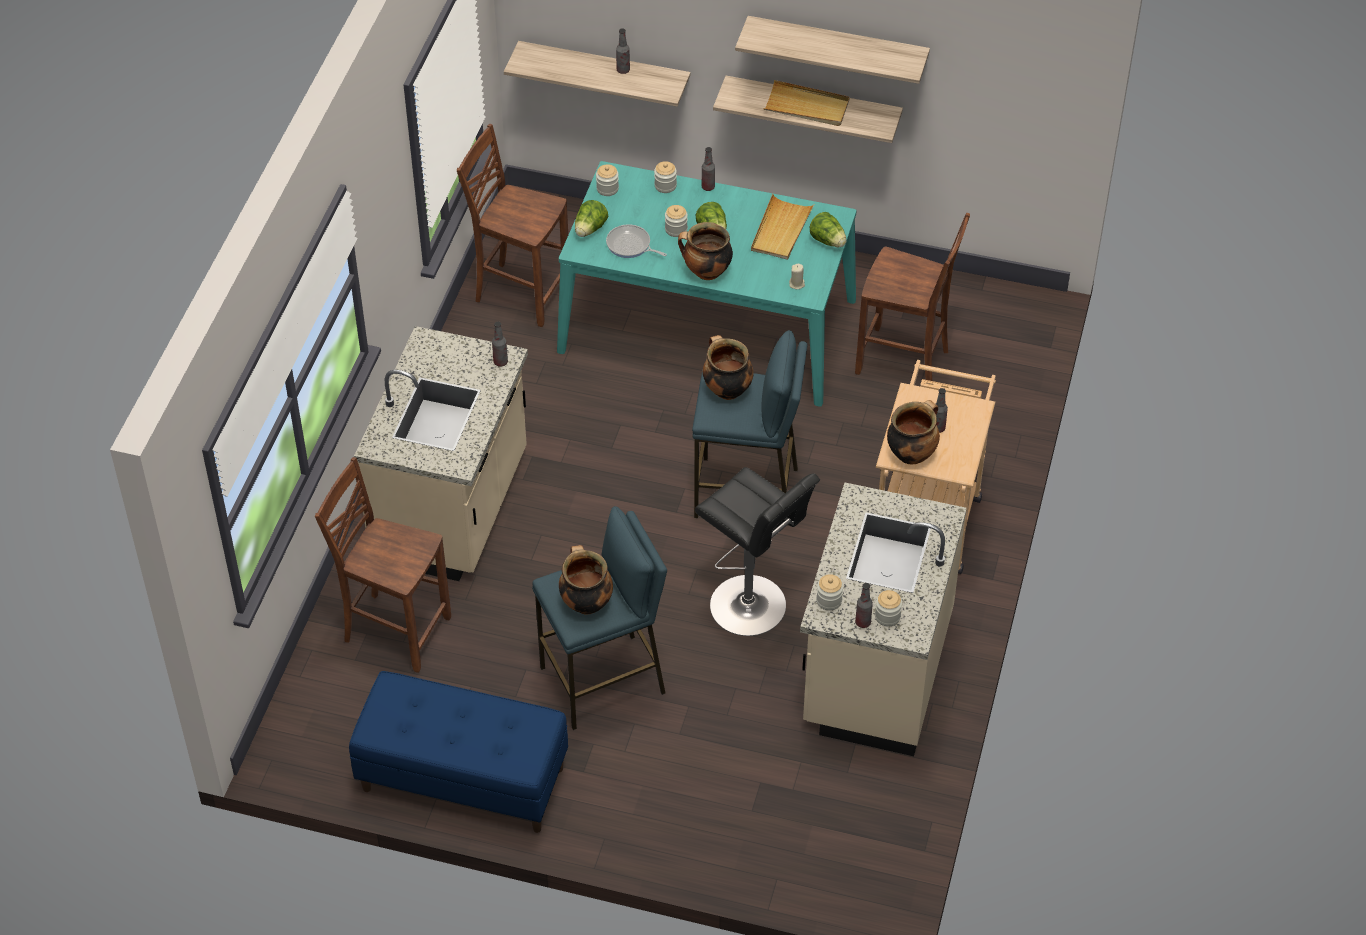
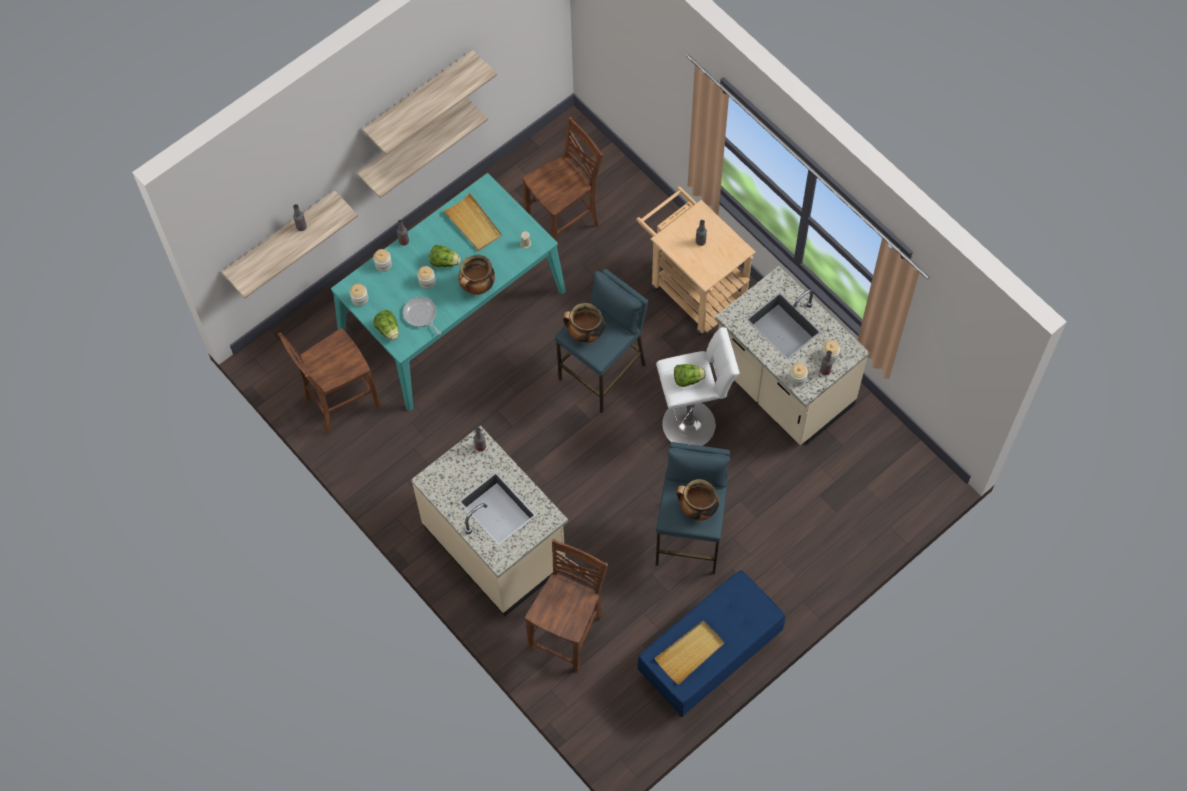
camera: 55 degrees left, 15 degrees up
(395, 629) = (568, 632): brown chair -> brown chair turned 150 degrees clockwise
(630, 245) = (421, 315): frying pan -> frying pan turned 75 degrees clockwise
(752, 608) = (693, 423): black stool -> white stool
(806, 107) = (422, 145): beige tray -> beige tray (690, 652)
(828, 241) = (502, 204): lettuce -> lettuce (688, 379)
(911, 453) = (710, 267): cooking pot -> none

